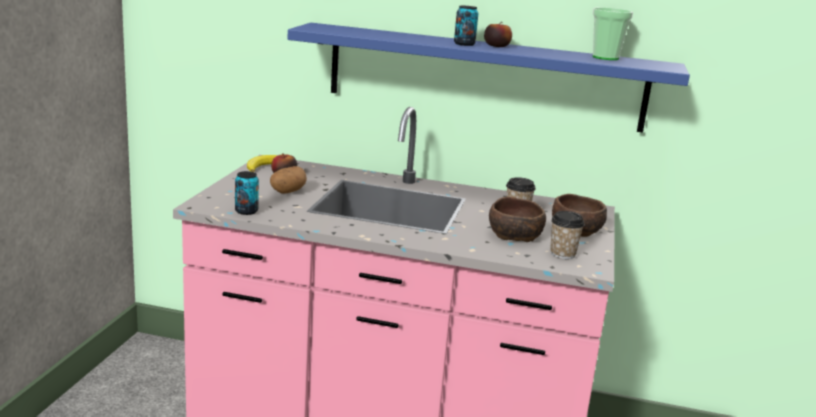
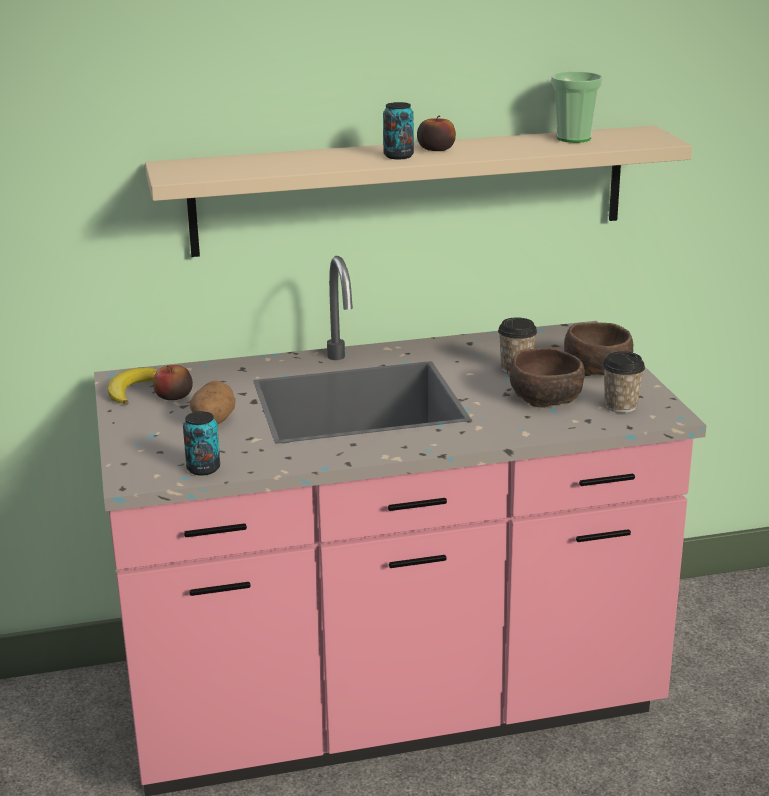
camera: 25 degrees left, 5 degrees up
(484, 77) = (410, 190): blue shelf -> beige shelf

